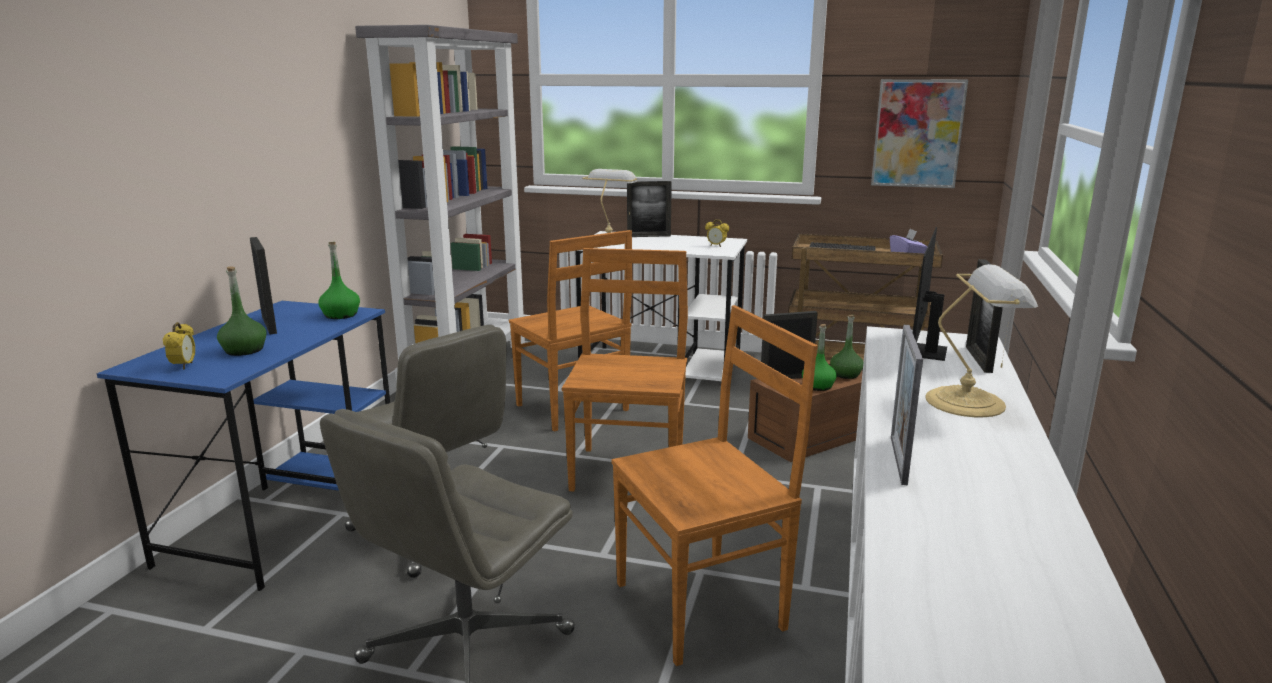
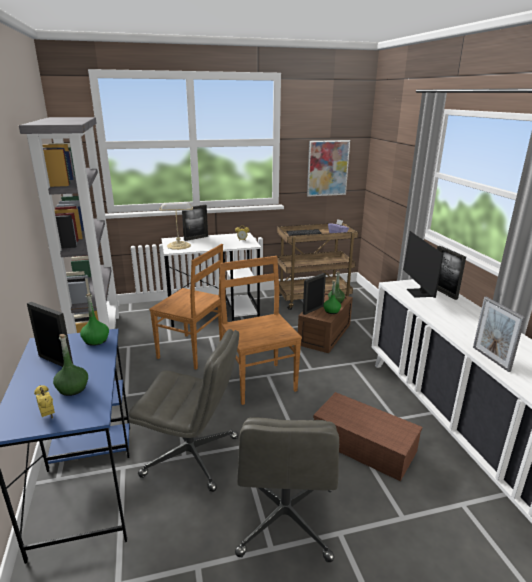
camera: 30 degrees left, 5 degrees up
(704, 604) = (365, 445): brown chair -> brown storage box
(969, 402) = (471, 318): table lamp -> none

